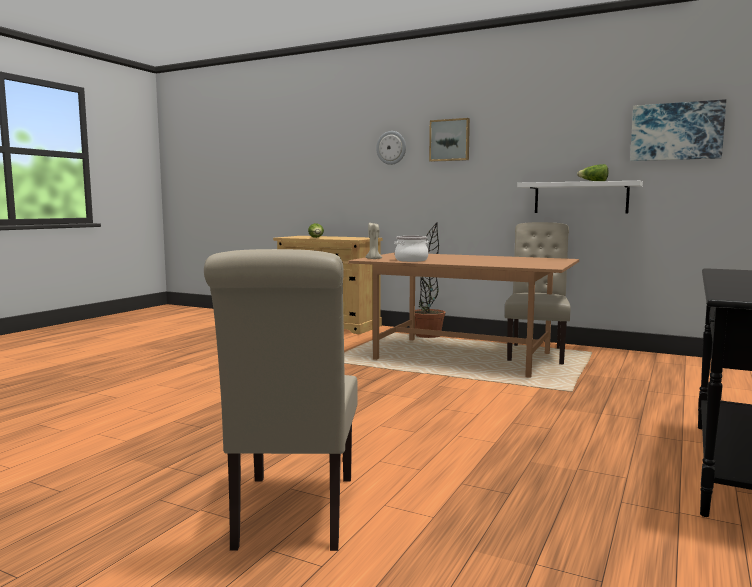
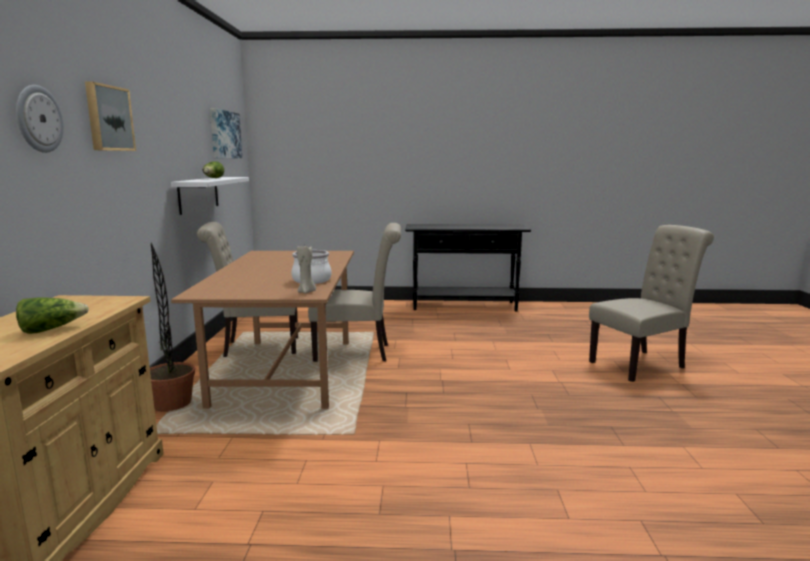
camera: 115 degrees left, 5 degrees up
(496, 378) = (357, 352): none -> beige chair

